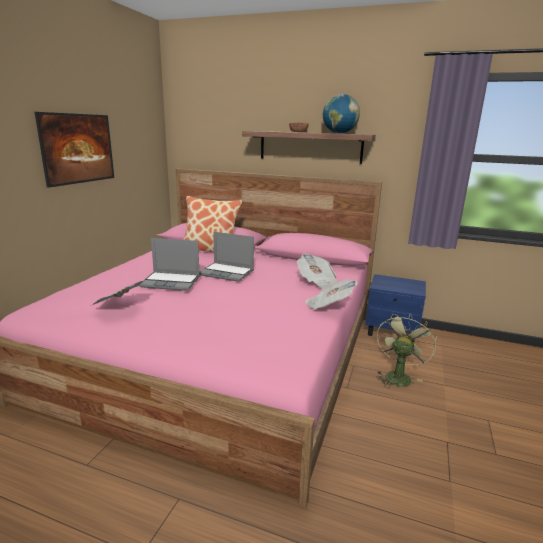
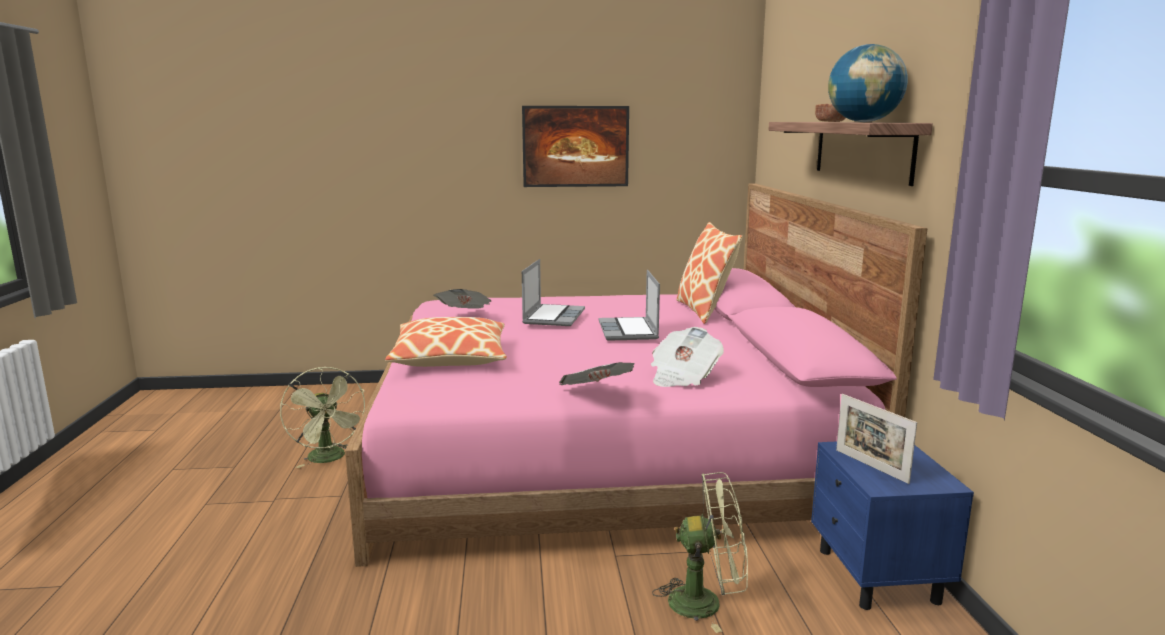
camera: 65 degrees right, 5 degrees down
(91, 496) = (330, 459): none -> green fan
(171, 282) = (553, 317): laptop -> laptop turned 150 degrees counterclockwise
(210, 333) = (450, 357): none -> pillow
(398, 287) = (871, 466): none -> picture frame

